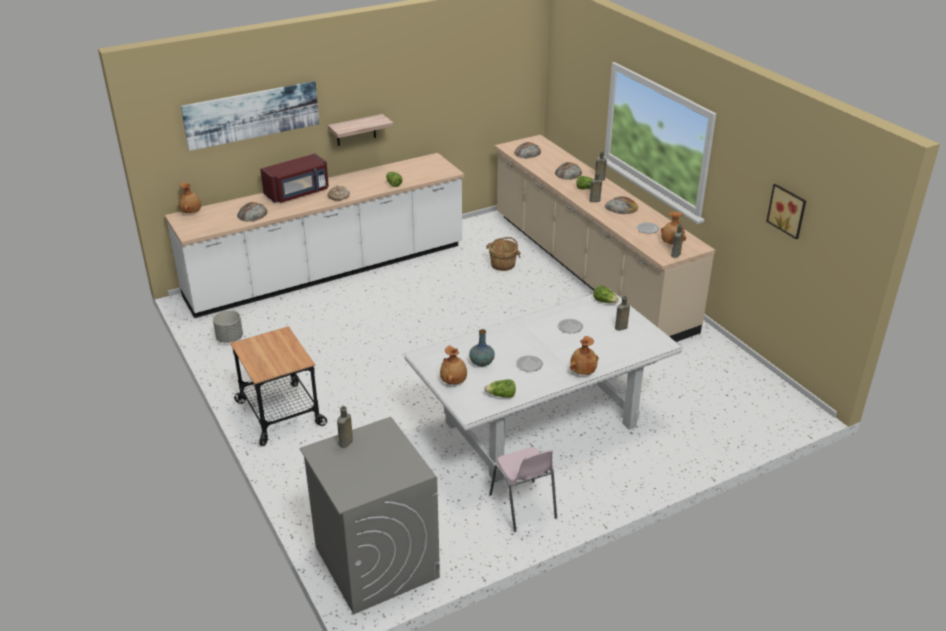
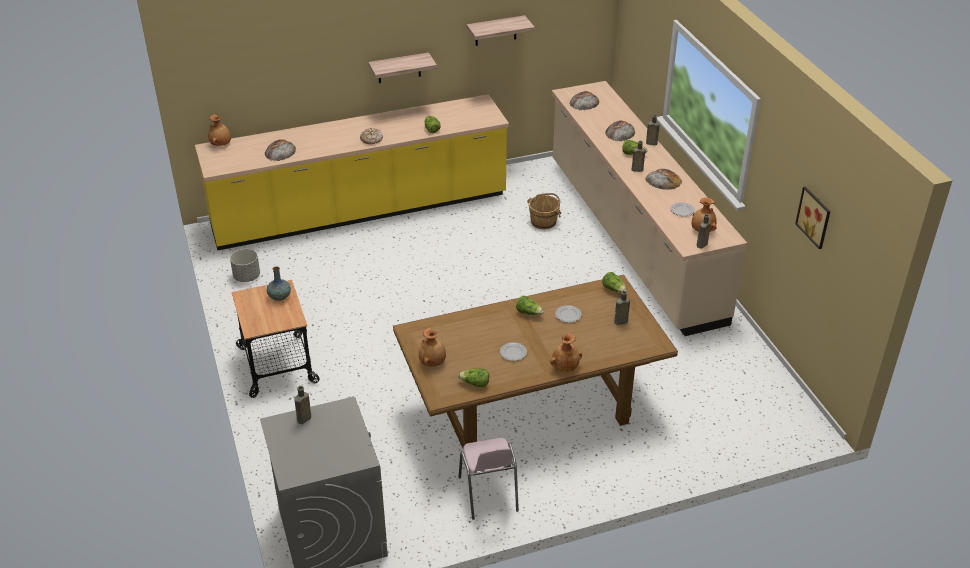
camera: 10 degrees right, 5 degrees up
(252, 114) = (288, 49): picture -> none
(298, 193) = (331, 131): red microwave -> none
(327, 272) = (360, 212): white counter -> yellow counter
(441, 91) = (495, 31): none -> shelf
(481, 363) = (466, 345): vase -> vase (279, 297)
(532, 329) = (529, 312): none -> lettuce
(540, 424) = (530, 409): white dining table -> brown dining table

